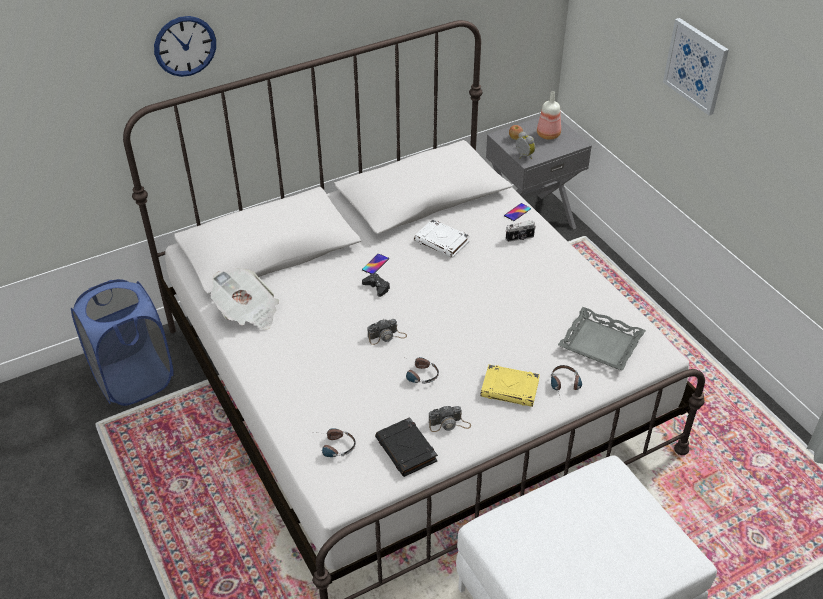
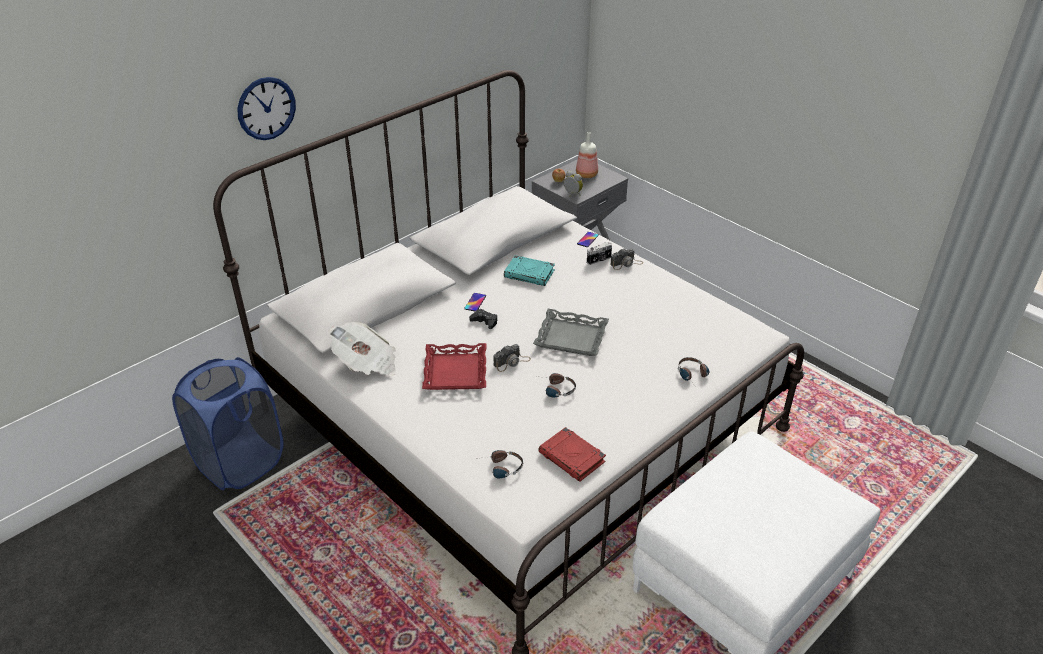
camera: 15 degrees left, 5 degrees down
(327, 336) = (455, 372): none -> red tray
(407, 450) = (572, 458): black book -> red book
(442, 242) = (530, 274): white book -> turquoise book
(449, 424) = (602, 427): camera -> camera (626, 263)
(510, 389) = (645, 387): yellow book -> none
(600, 344) = (708, 335): grey tray -> grey tray (571, 338)
(696, 66) = (731, 81): picture -> none

